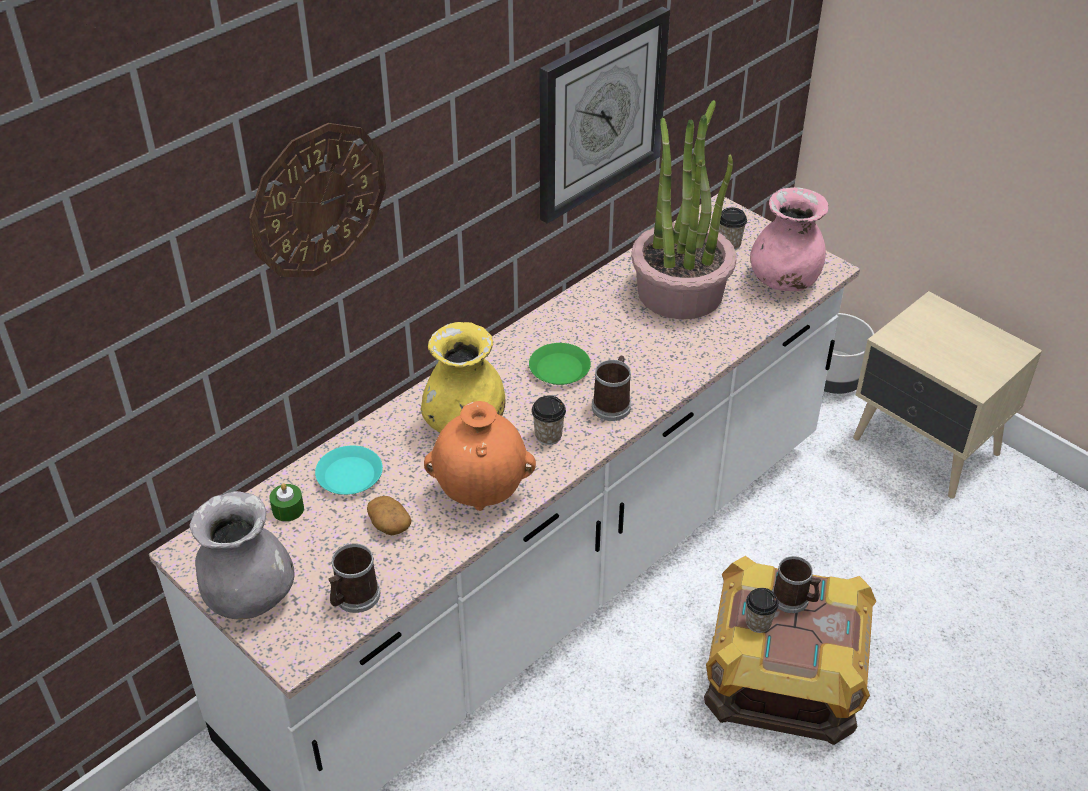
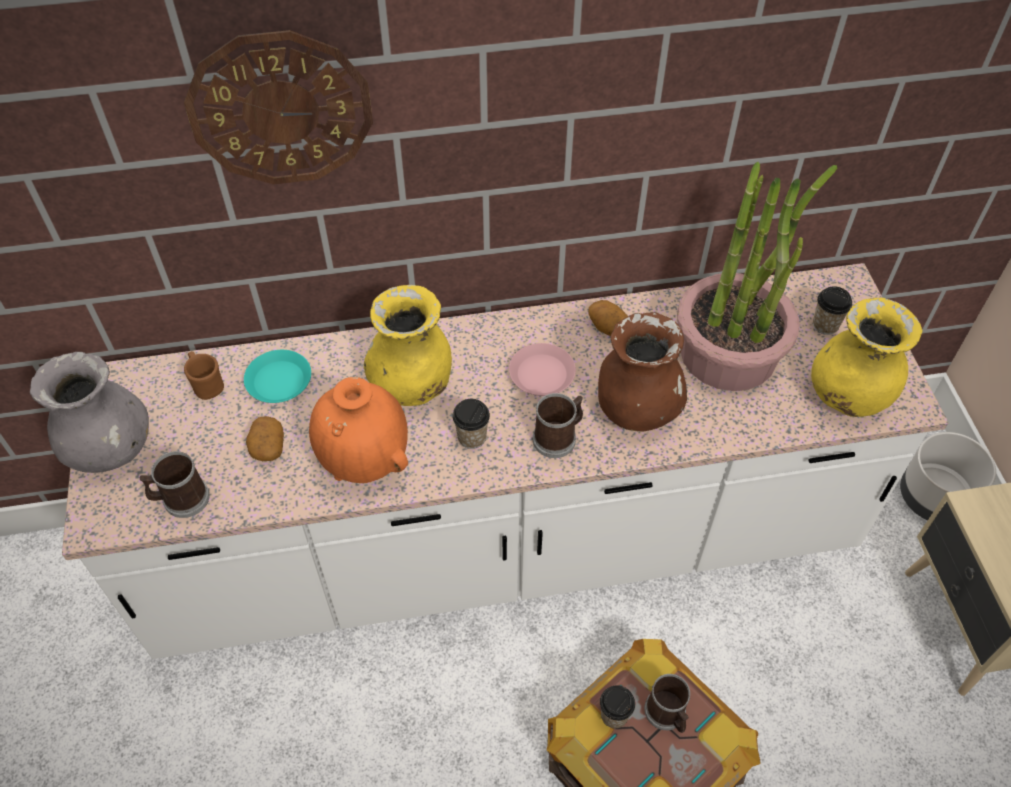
camera: 35 degrees right, 10 degrees up
(288, 509) = (207, 385): green candle -> brown mug
(560, 369) = (542, 374): green plate -> pink plate
(577, 314) = (607, 326): none -> potato
(600, 113) = (703, 129): wall clock -> none
(650, 358) = (636, 408): none -> brown vase
(784, 281) = (849, 395): pink vase -> yellow vase

